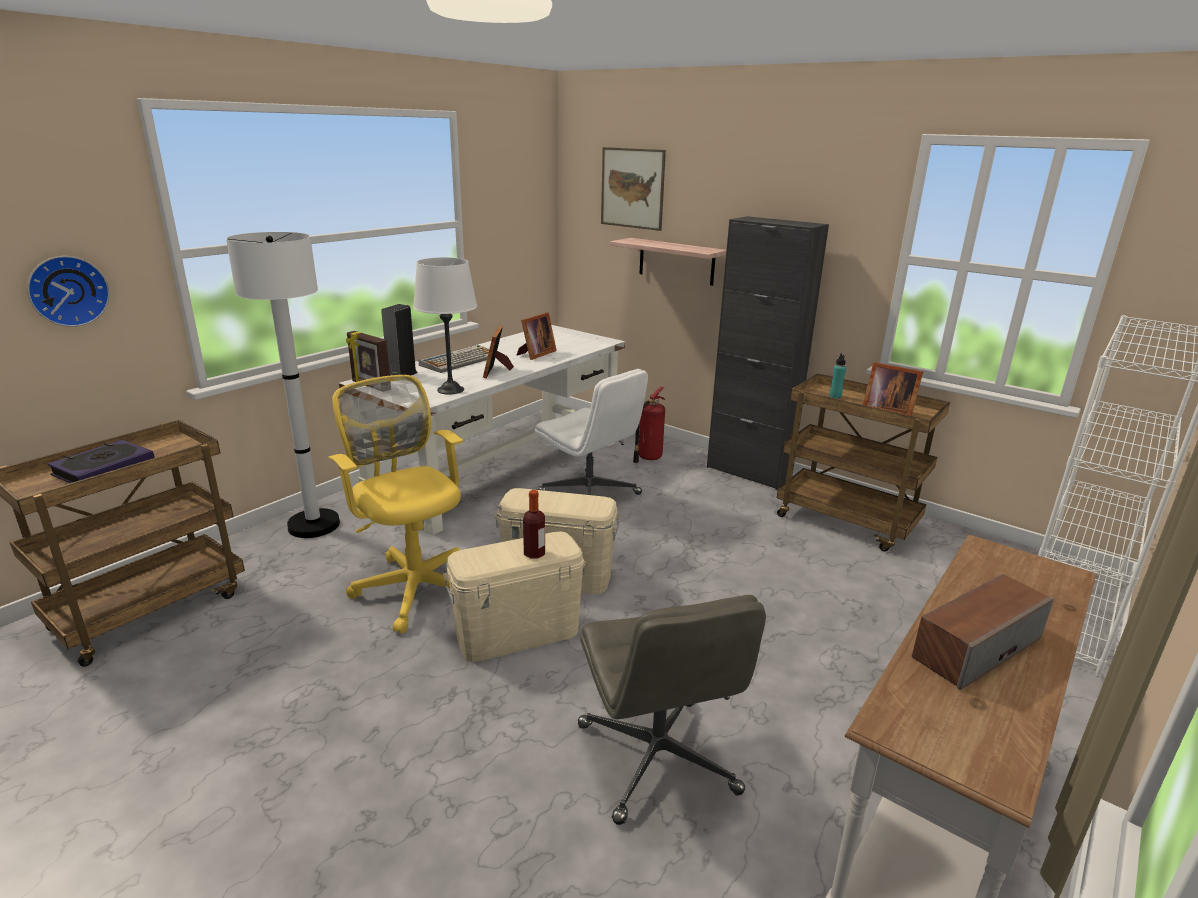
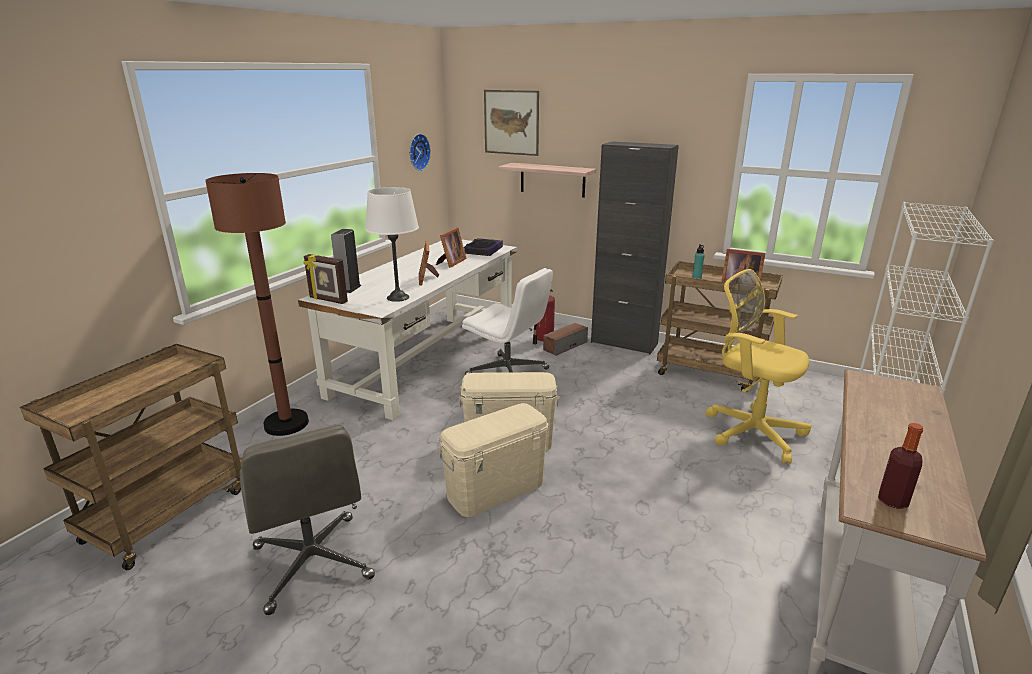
camera: 10 degrees left, 0 degrees up
(67, 290) = (72, 236): wall clock -> wall clock (417, 152)
(104, 469) = (128, 393): book -> book (483, 250)
(314, 525) = (286, 424): white floor lamp -> brown floor lamp
(413, 585) = (394, 463): yellow office chair -> yellow office chair (750, 431)
(460, 360) = (391, 272): keyboard -> none
(534, 553) = (510, 423): bottle -> bottle (892, 501)
(658, 760) = (642, 569): grey office chair -> grey office chair (313, 563)
(976, 647) = (892, 447): speaker -> speaker (565, 346)

